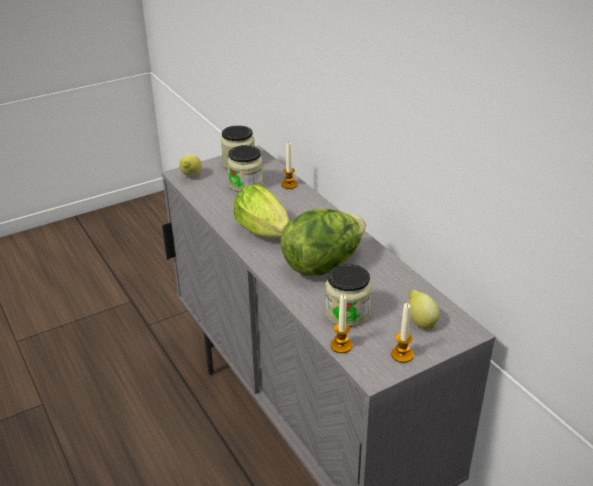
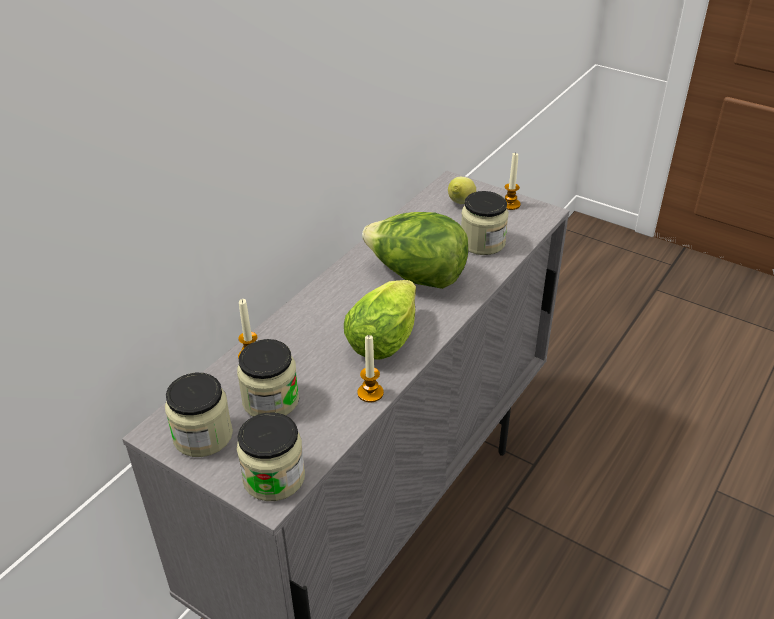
camera: 115 degrees left, 5 degrees up
(191, 176) = (274, 477): lemon -> jar
(341, 345) = (528, 235): candle -> candle (370, 393)

